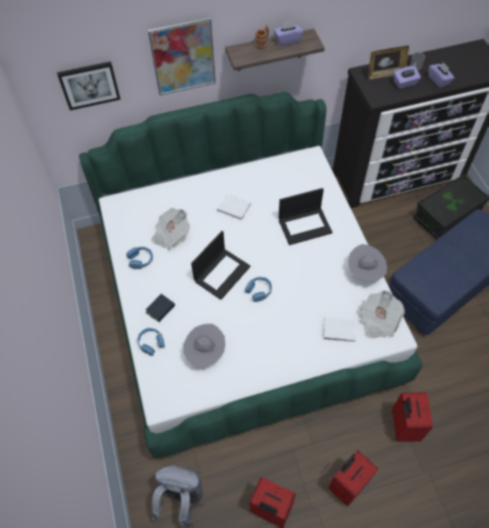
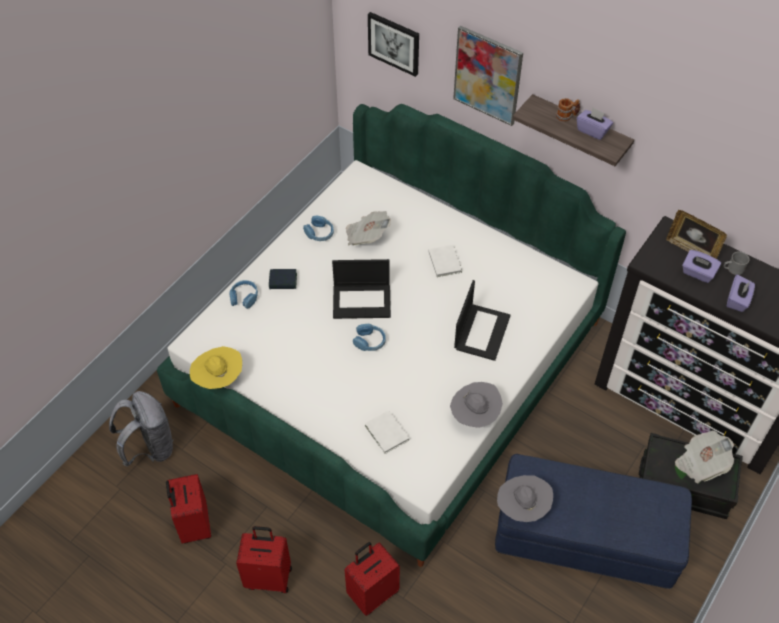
camera: 50 degrees right, 5 degrees down
(205, 352) = (269, 342): grey hat -> grey hat (522, 507)
(208, 406) = (218, 378): none -> yellow hat
(305, 225) = (481, 331): laptop -> laptop turned 105 degrees counterclockwise
(378, 321) = (427, 461): newspaper -> newspaper (701, 463)

